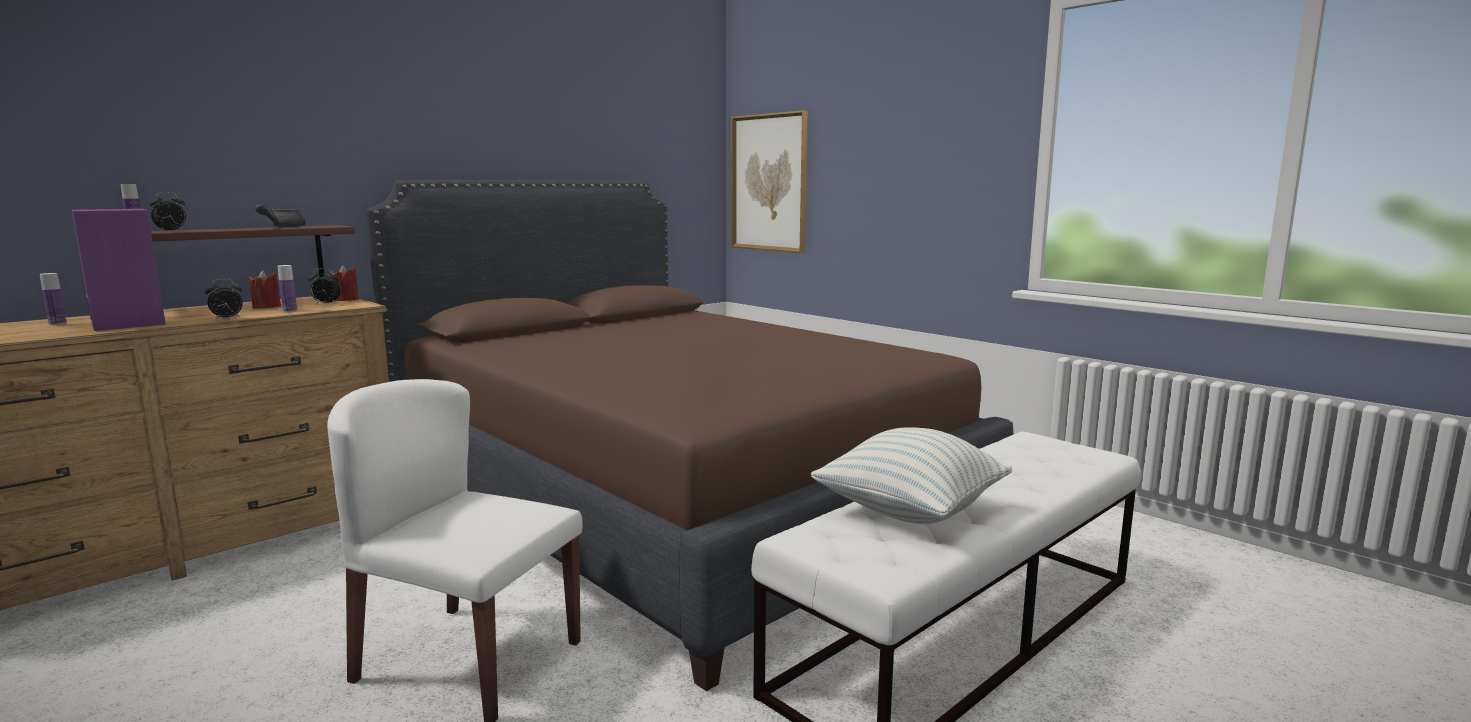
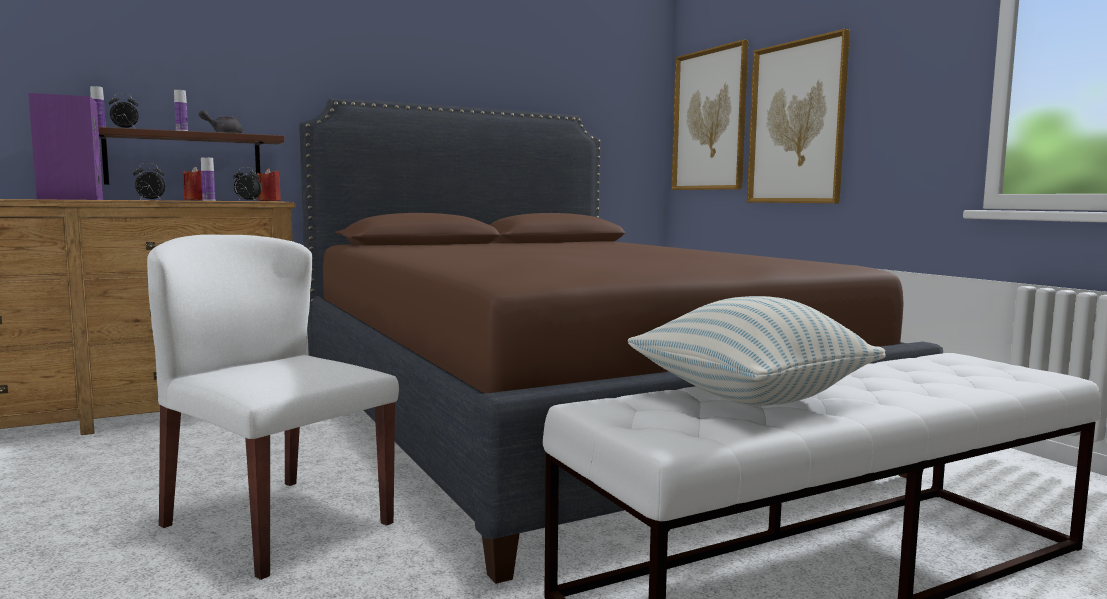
camera: 15 degrees right, 5 degrees down
(57, 324) = (21, 198): bottle -> bottle (182, 131)
(858, 196) = (796, 123): none -> picture

